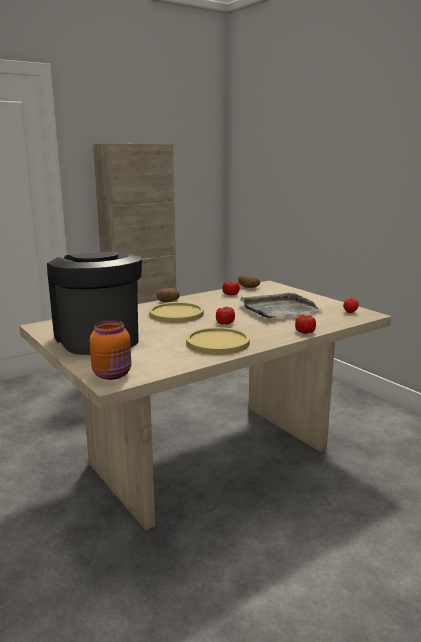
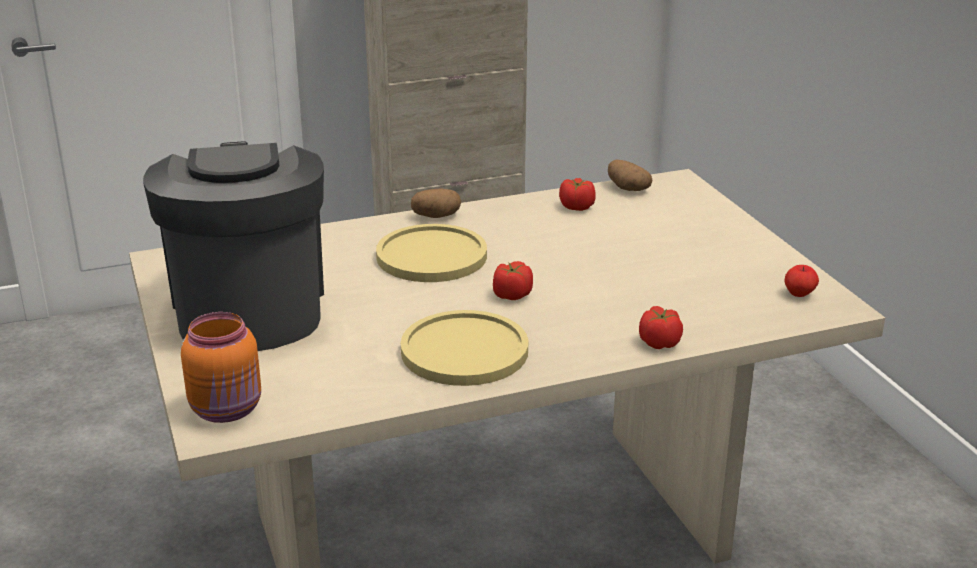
camera: 15 degrees right, 10 degrees up
(279, 309) = (649, 267): grey tray -> none

